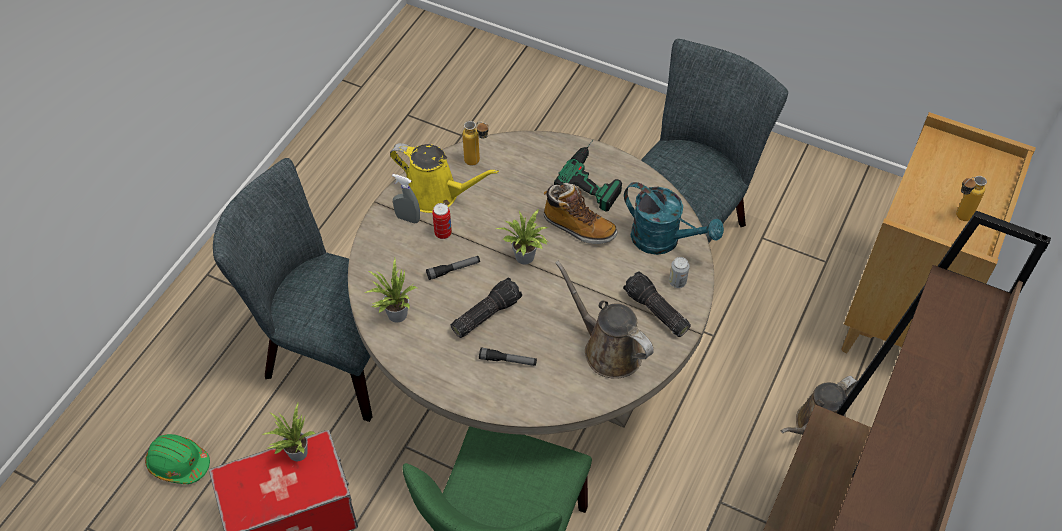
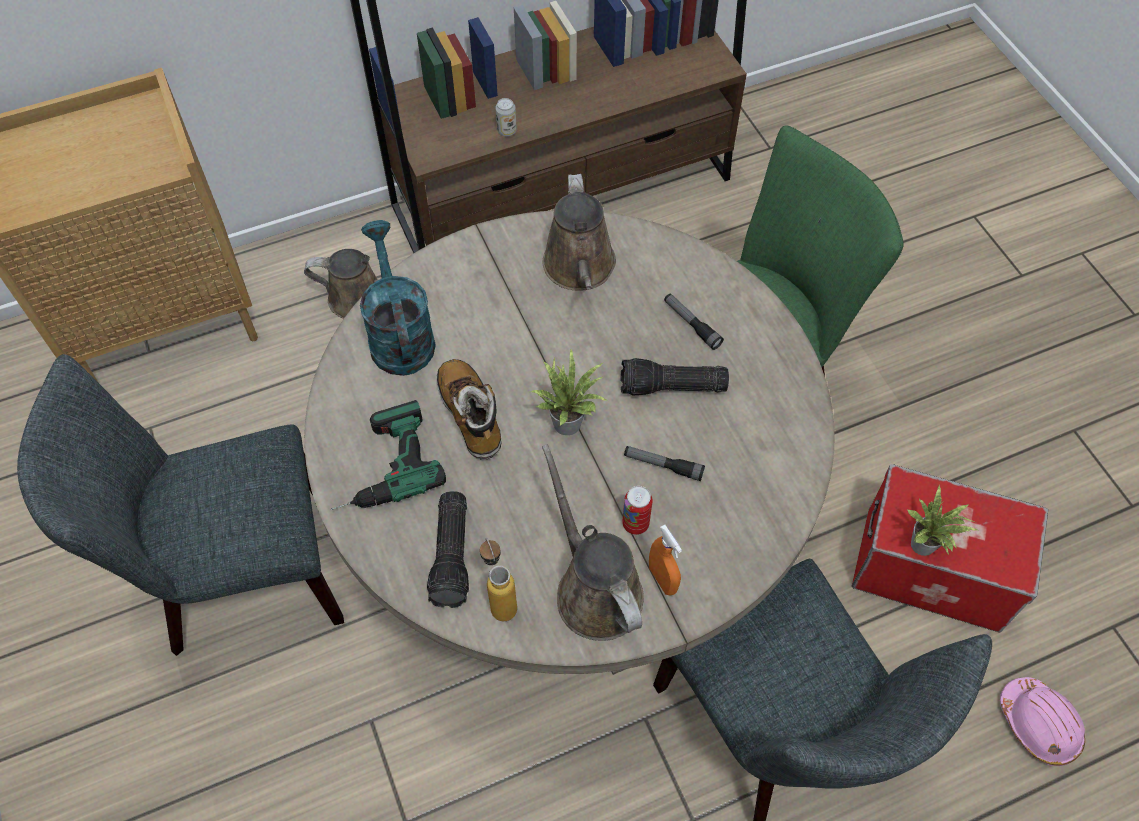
camera: 140 degrees left, 5 degrees up
(178, 463) = (1038, 725): green hard hat -> pink hard hat
(394, 314) = (776, 458): potted plant -> none
(407, 218) = (662, 579): grey spray bottle -> orange spray bottle
(437, 194) = (594, 589): yellow watering can -> brown watering can
(655, 311) = (494, 271): flashlight -> flashlight (453, 556)
(677, 282) = (438, 284): can -> can (506, 131)
(958, 218) = (115, 136): bottle -> none

